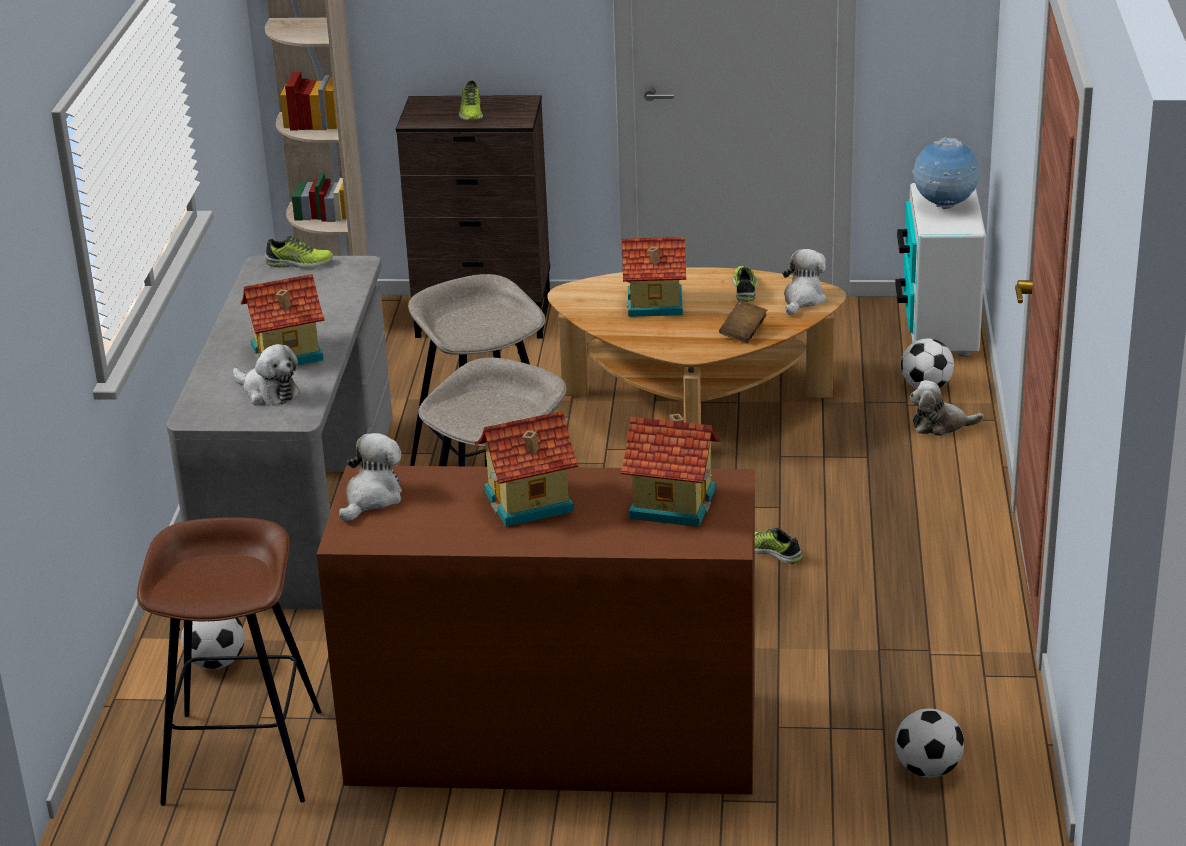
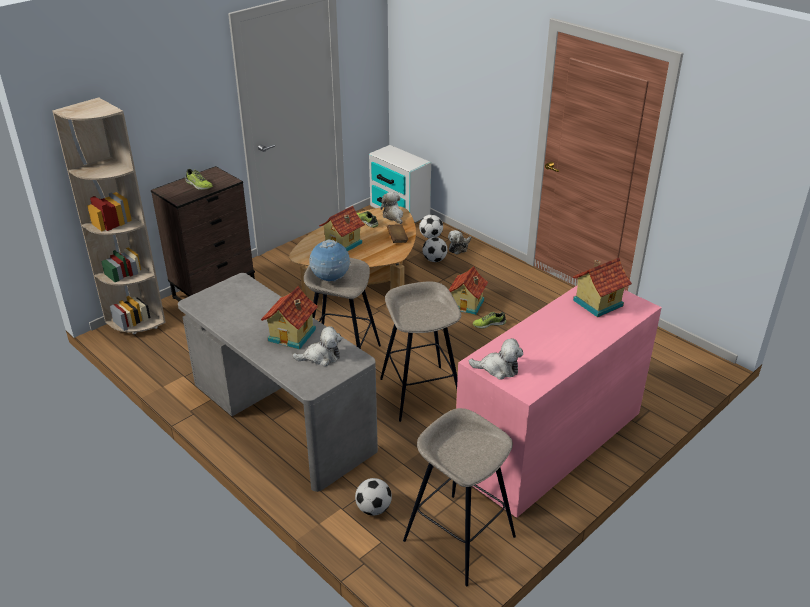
camera: 50 degrees left, 5 degrees up
(244, 756) = (459, 538): brown stool -> grey stool
(299, 263) = (211, 293): shoe -> none
(372, 498) = (498, 368): plush toy -> plush toy turned 120 degrees clockwise
(530, 502) = (555, 333): toy house -> toy house (468, 304)
(551, 738) = (548, 441): brown dresser -> pink dresser
(928, 769) = (665, 367): football -> football (434, 260)
(944, 206) = (398, 157): globe -> globe (330, 279)

